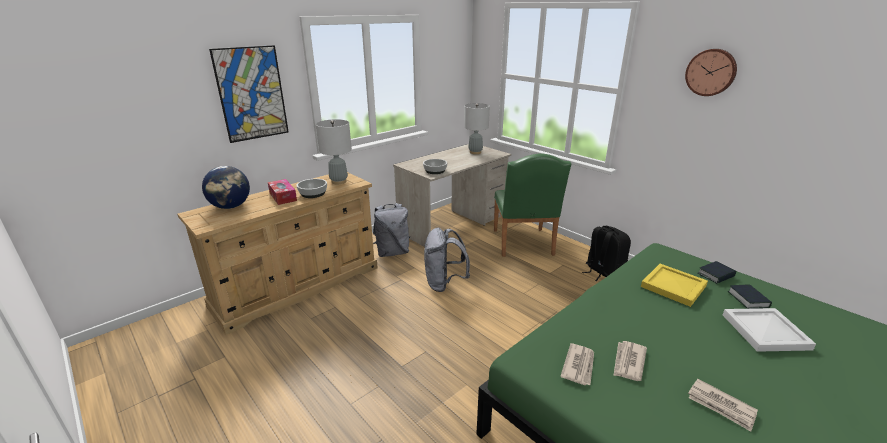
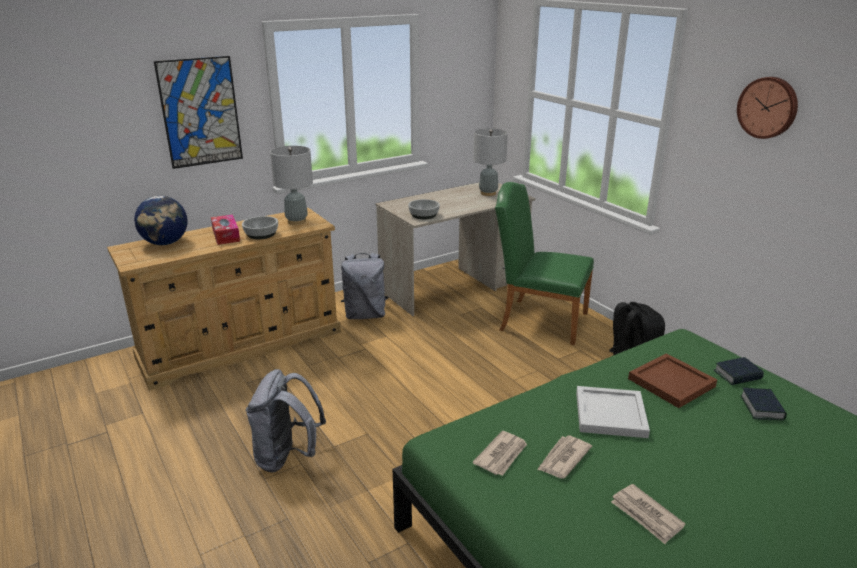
camera: 10 degrees right, 0 degrees up
(444, 283) = (416, 358): grey backpack -> grey backpack (287, 457)
(523, 244) = (537, 319): green chair -> green chair turned 105 degrees clockwise
(674, 287) = (671, 383): yellow tray -> brown tray
(765, 331) = (759, 445): white tray -> white tray (611, 414)

